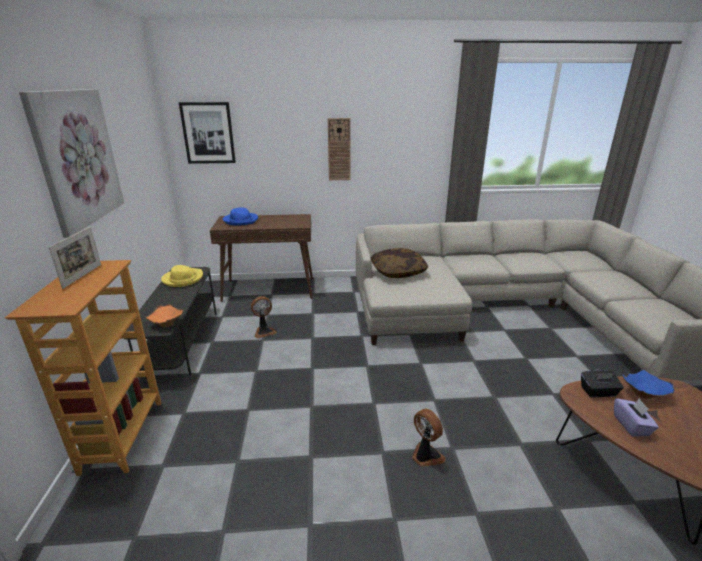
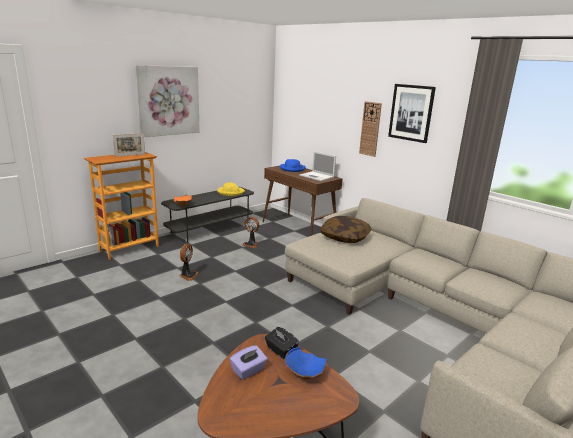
camera: 50 degrees right, 5 degrees down
(208, 133) = (294, 103): picture -> picture (411, 113)
(288, 220) = (317, 176): none -> laptop
(425, 456) = (195, 334): fan -> fan (188, 275)

